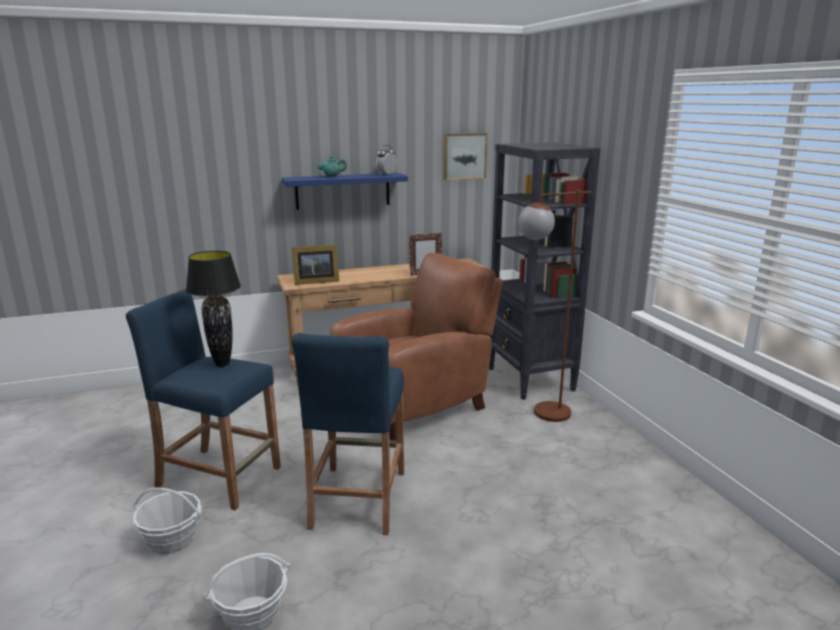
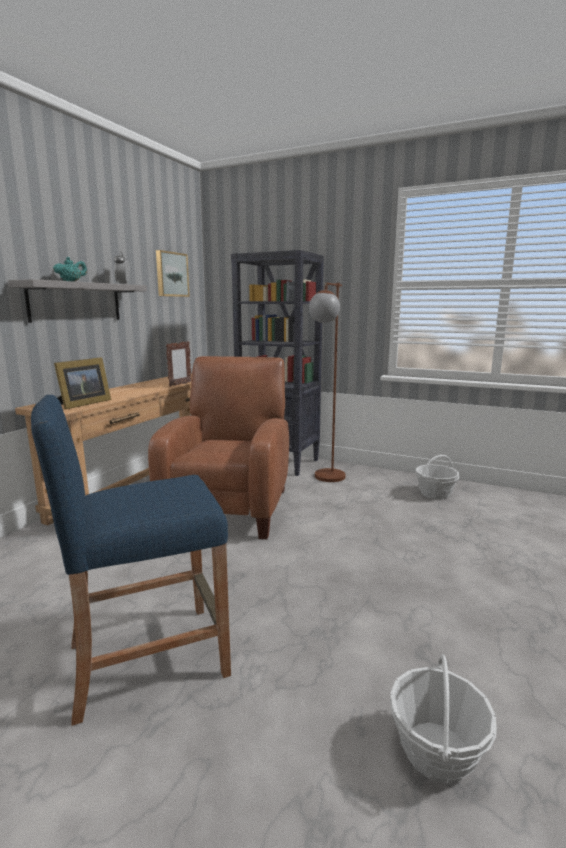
camera: 45 degrees left, 5 degrees down
(172, 540) = (215, 761): basket -> basket (435, 493)
(222, 364) = (149, 488): black table lamp -> none
(343, 191) = (76, 302): blue shelf -> grey shelf
(357, 499) = (320, 592): blue stool -> none

